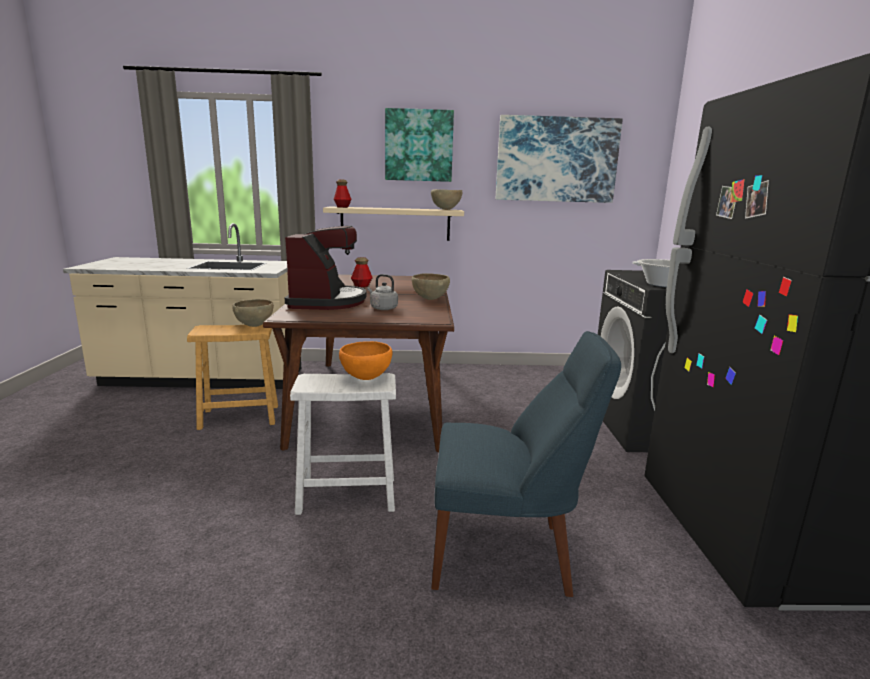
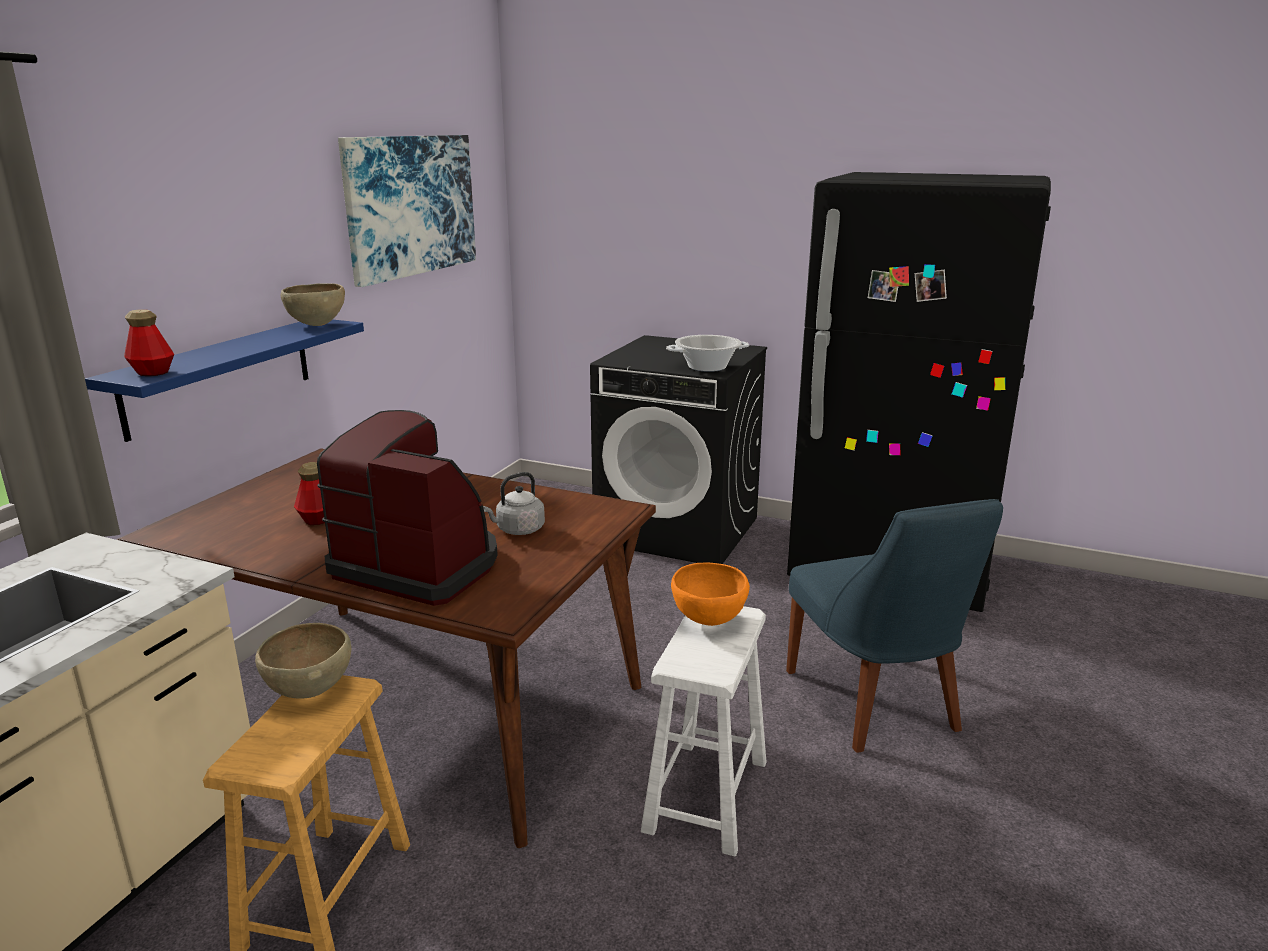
camera: 65 degrees left, 5 degrees up
(395, 223) = (220, 375): beige shelf -> blue shelf
(419, 145) = (231, 208): picture -> none
(430, 299) = (491, 489): brown bowl -> none
(507, 555) = (875, 704): blue chair -> blue chair turned 135 degrees clockwise

